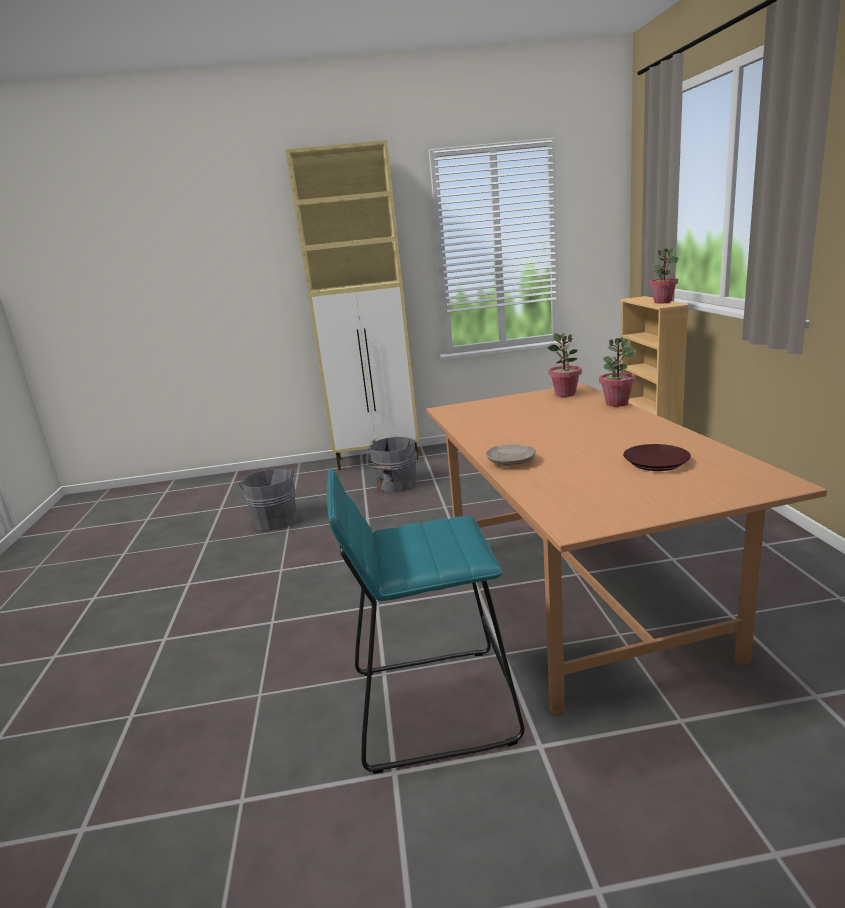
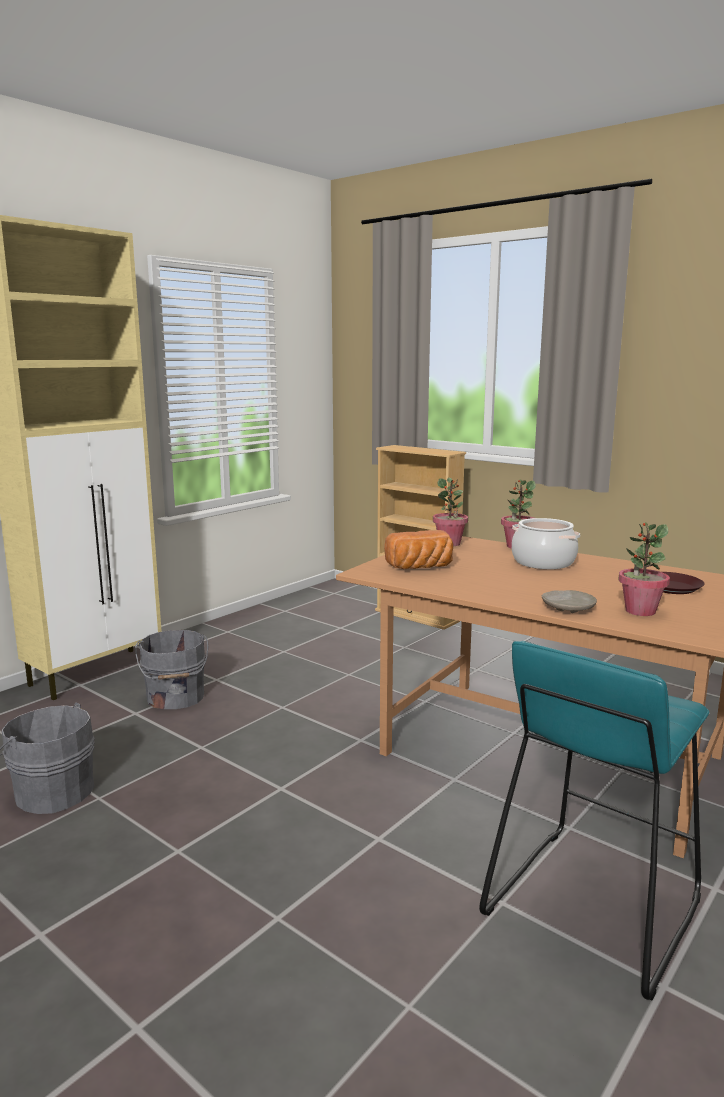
camera: 45 degrees left, 5 degrees down
(491, 411) = (421, 567): none -> bread
(599, 420) = (543, 562): none -> cooking pot
(662, 302) = (435, 450): potted plant -> potted plant (640, 611)

